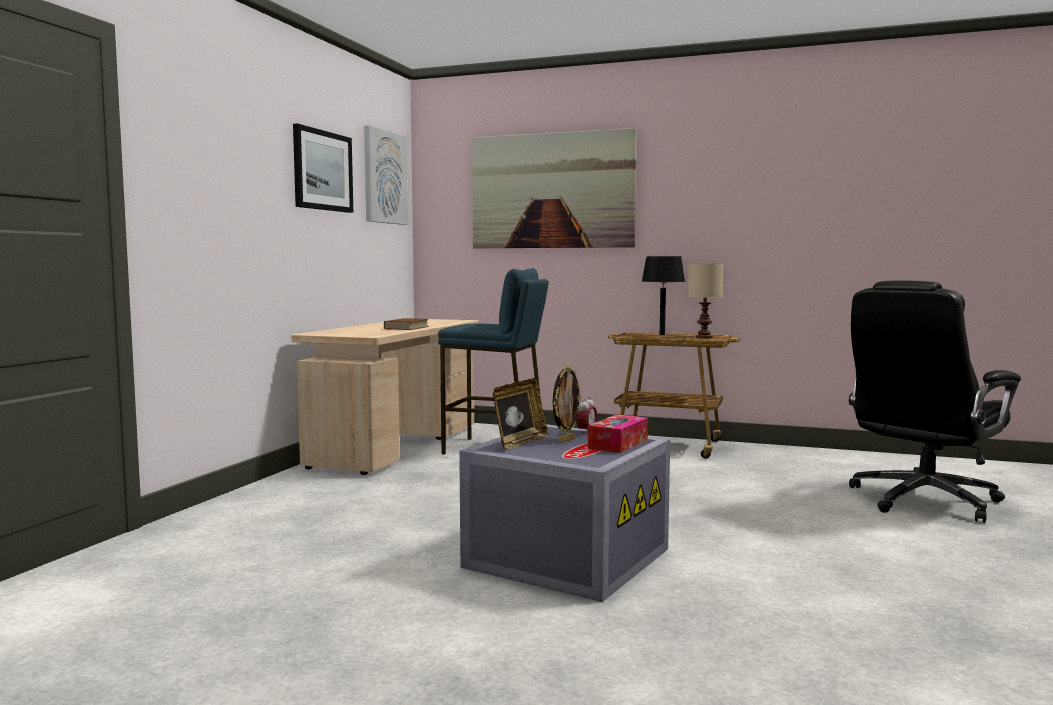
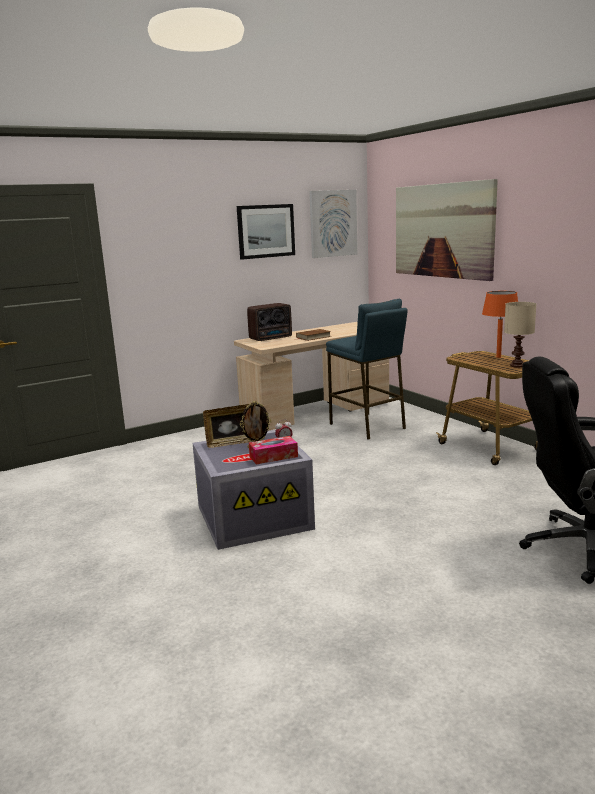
camera: 40 degrees right, 10 degrees up
(347, 331) = (272, 338): none -> radio
(662, 334) = (498, 357): black table lamp -> orange table lamp

